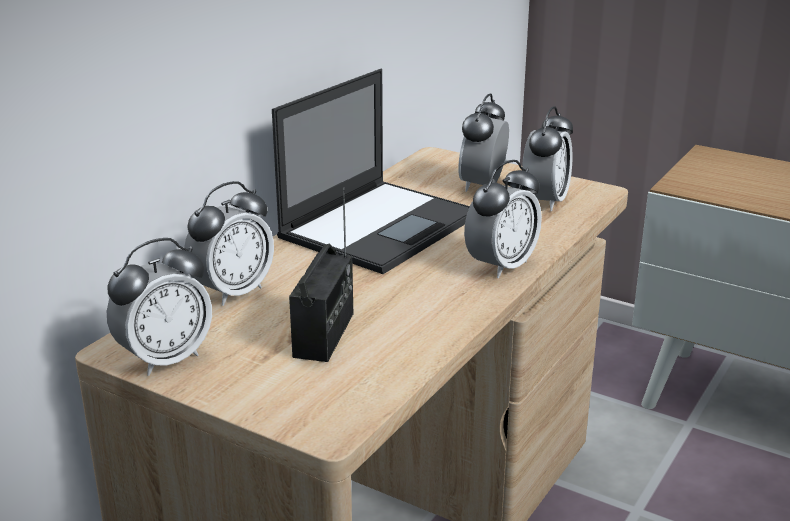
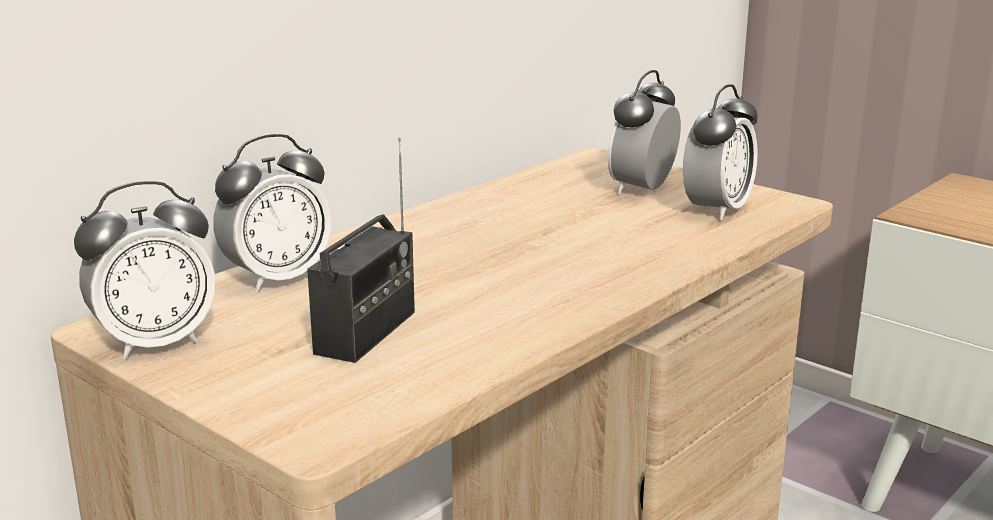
camera: 10 degrees right, 5 degrees down
(381, 225) = (495, 222): laptop -> none
(501, 266) = (630, 274): alarm clock -> none

